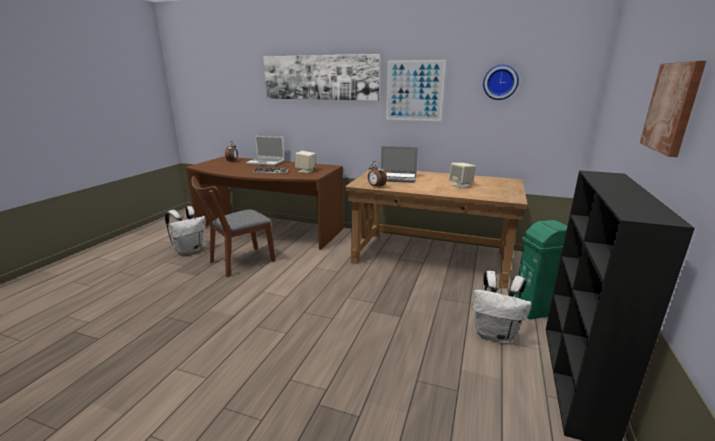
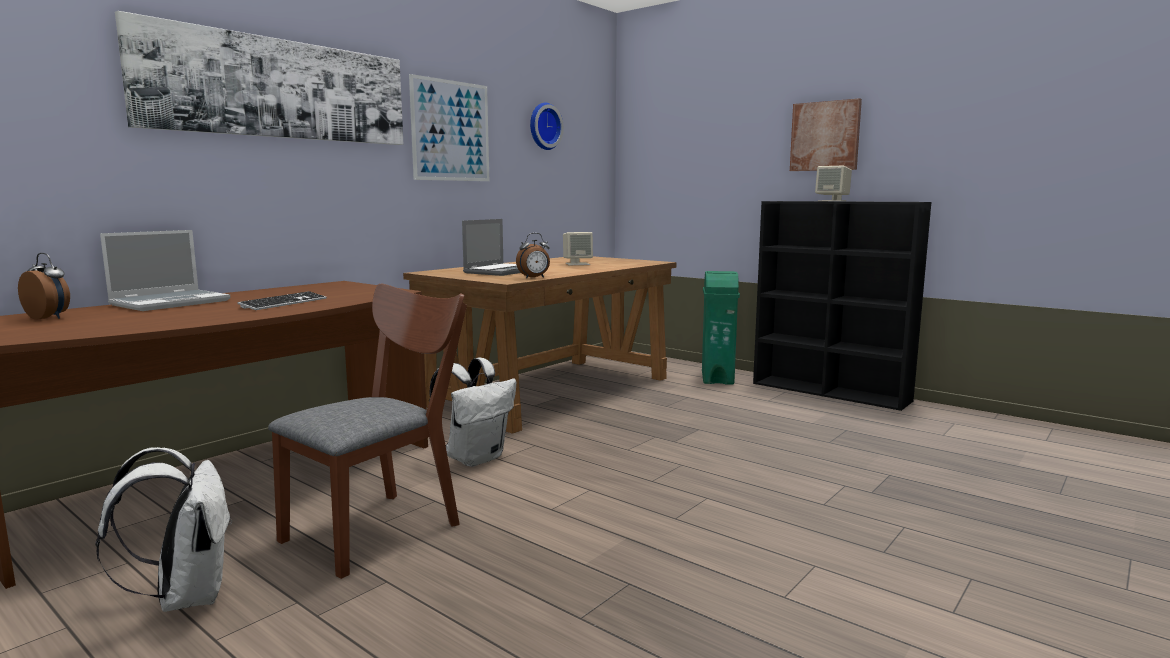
camera: 70 degrees left, 10 degrees down
(238, 263) = (382, 527): brown chair -> brown chair turned 120 degrees counterclockwise
(305, 171) = (339, 291): beige speaker -> beige speaker (832, 201)
(495, 335) = (756, 400): white backpack -> white backpack (475, 458)

